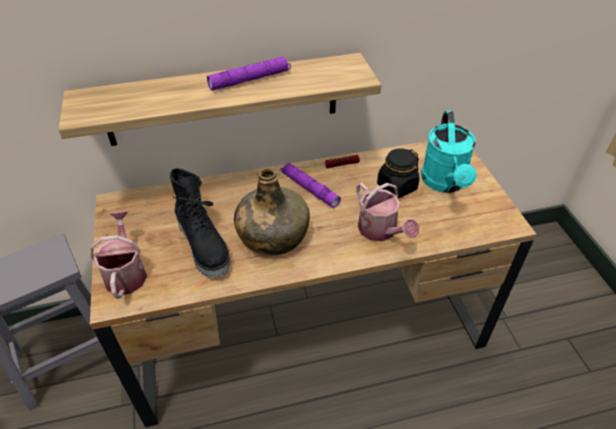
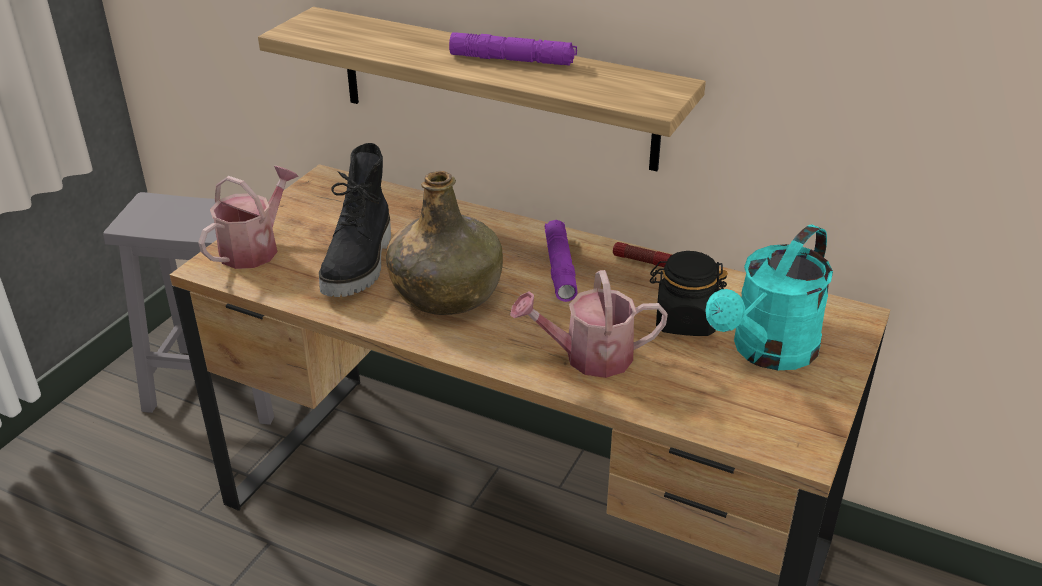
camera: 40 degrees right, 10 degrees down
(380, 231) = (588, 357): watering can -> watering can turned 75 degrees clockwise

